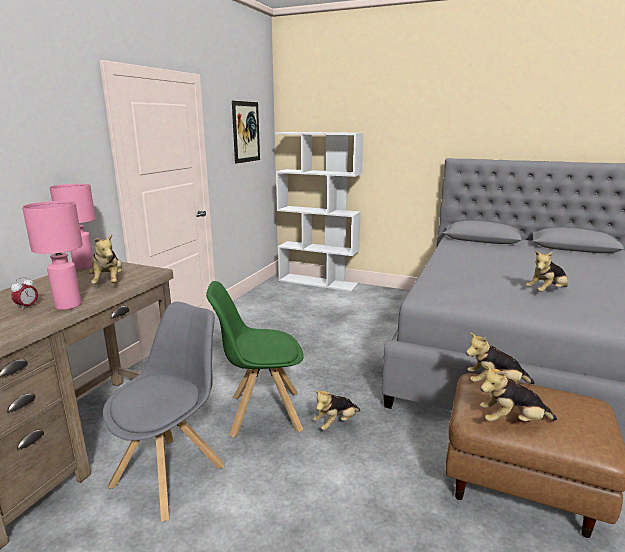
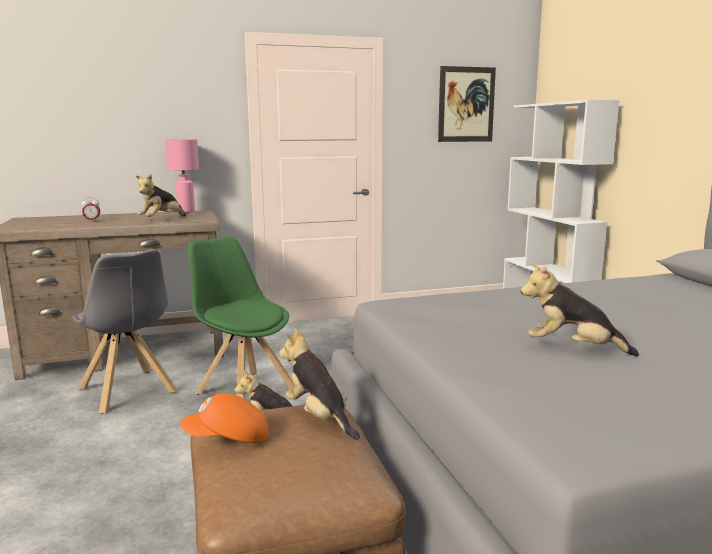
camera: 50 degrees right, 5 degrees down
(67, 306) = (104, 224): pink table lamp -> none
(172, 472) = (129, 392): grey chair -> grey chair turned 60 degrees clockwise
(512, 422) = (228, 439): plush toy -> orange cap

